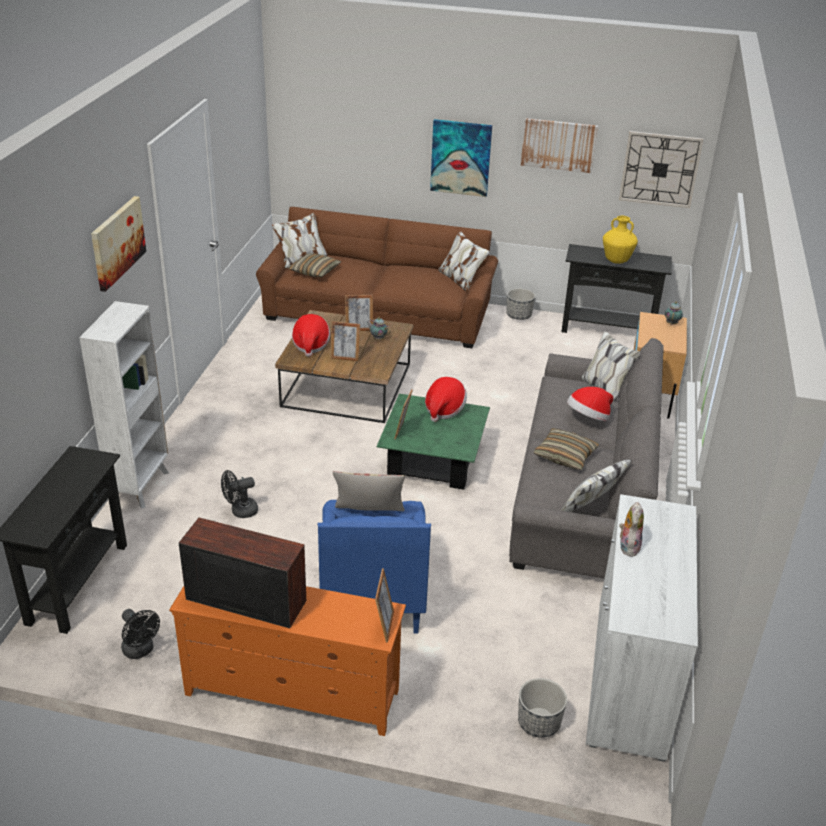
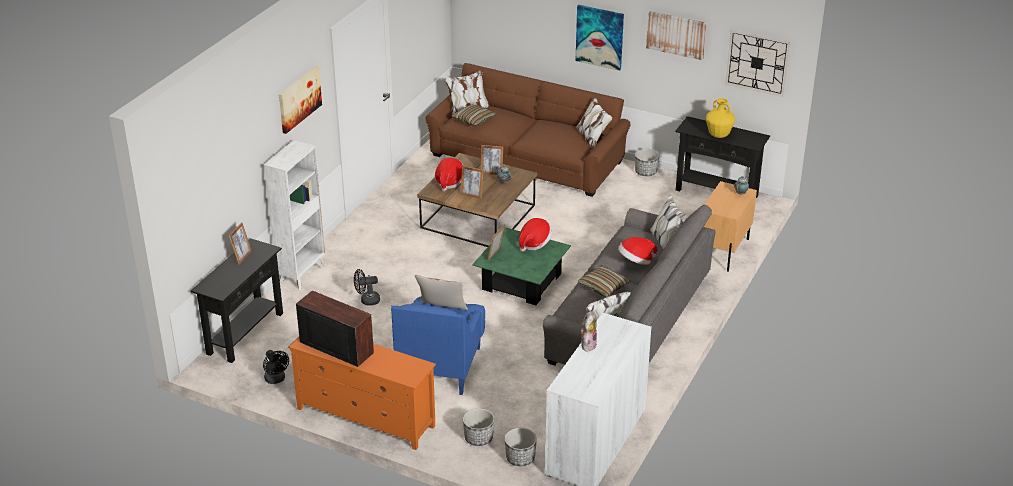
camera: 15 degrees right, 0 degrees up
(384, 626) = (416, 373): picture frame -> picture frame (242, 257)
(467, 700) = (478, 438): none -> planter

